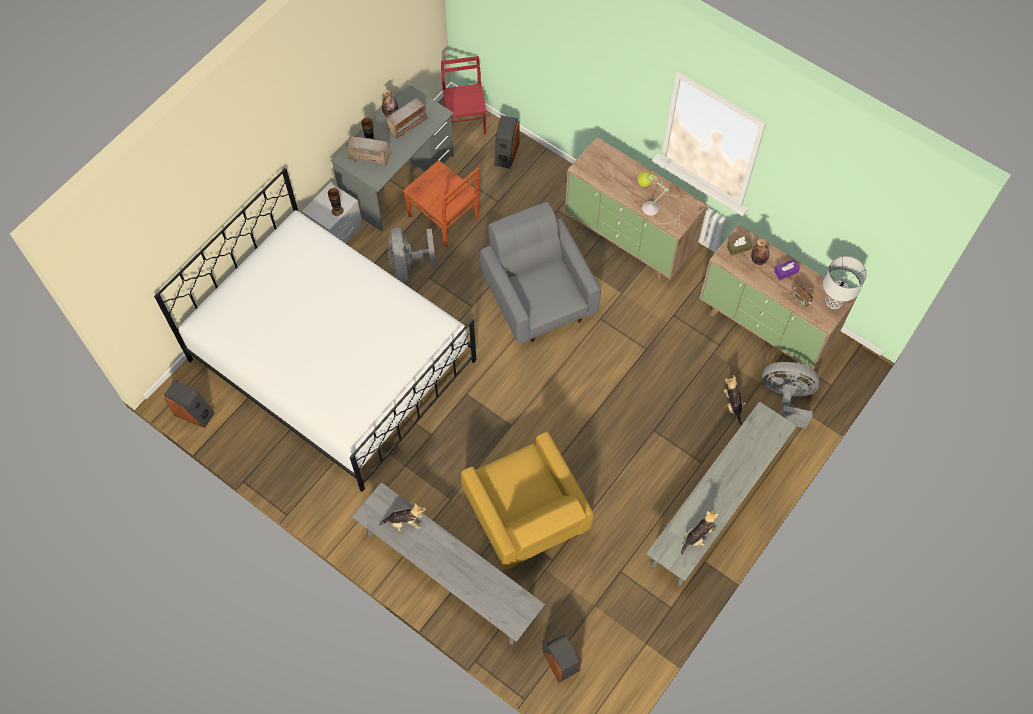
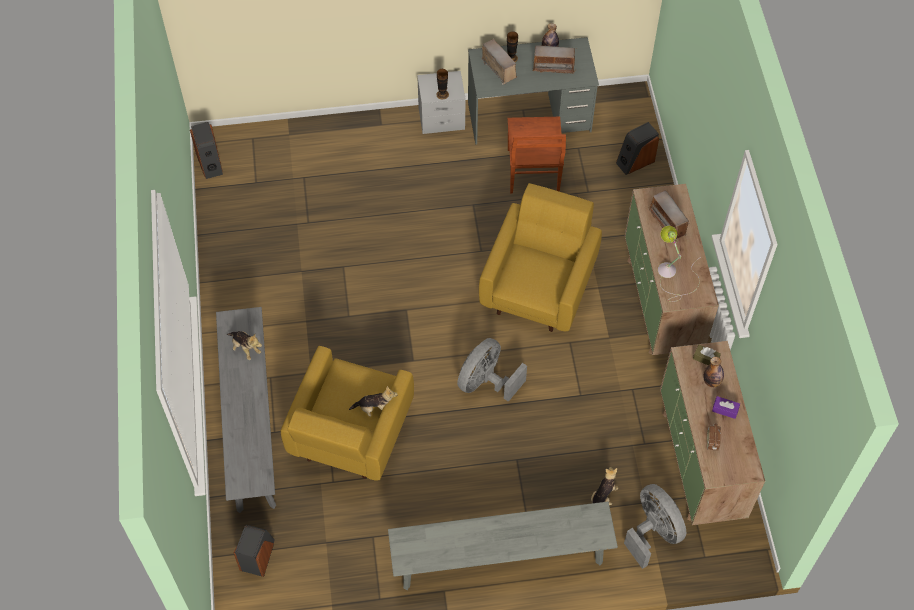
camera: 45 degrees right, 5 degrees down
(331, 360) = (339, 205): white bed -> none
(408, 266) = (467, 184): grey fan -> grey fan (486, 382)
(466, 122) = (629, 114): red chair -> none
(538, 297) = (539, 286): grey armchair -> yellow armchair
(615, 174) = (667, 222): none -> radio
(698, 536) = (441, 554): plush toy -> plush toy (375, 409)
(833, 302) = (739, 467): white table lamp -> none

